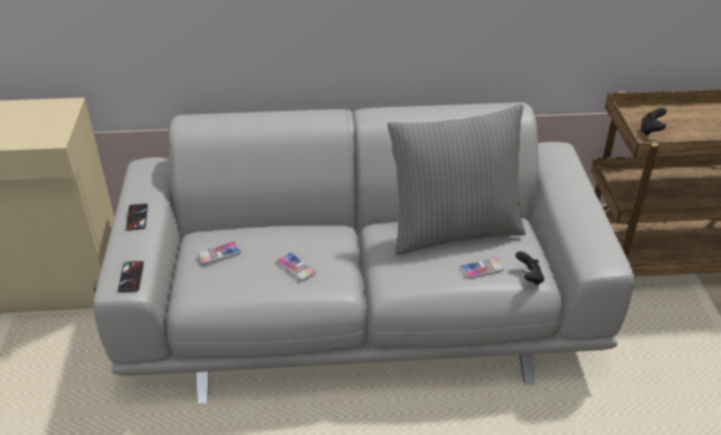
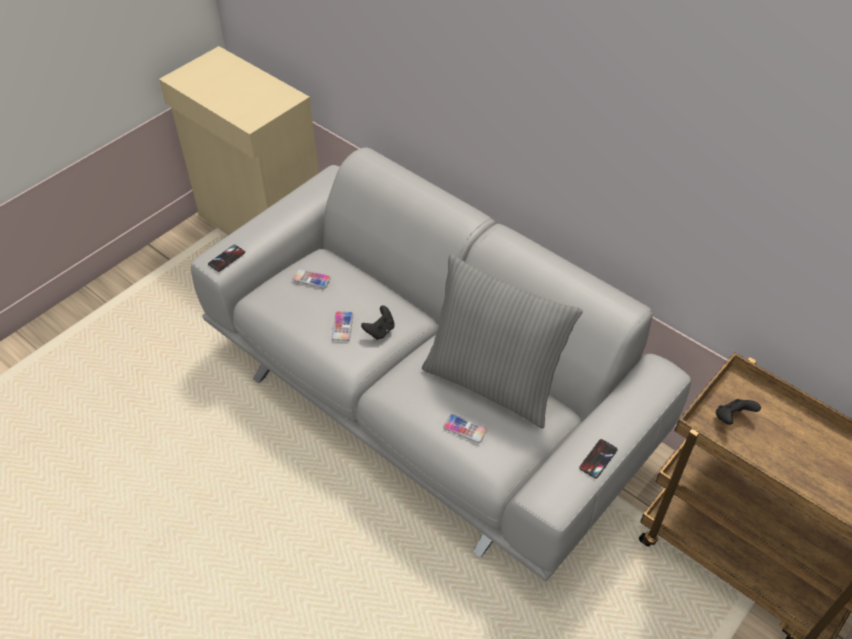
camera: 45 degrees right, 10 degrees up
(137, 217) = (281, 214): phone -> phone (598, 459)
(529, 277) = (492, 465): black game controller -> black game controller (380, 331)

